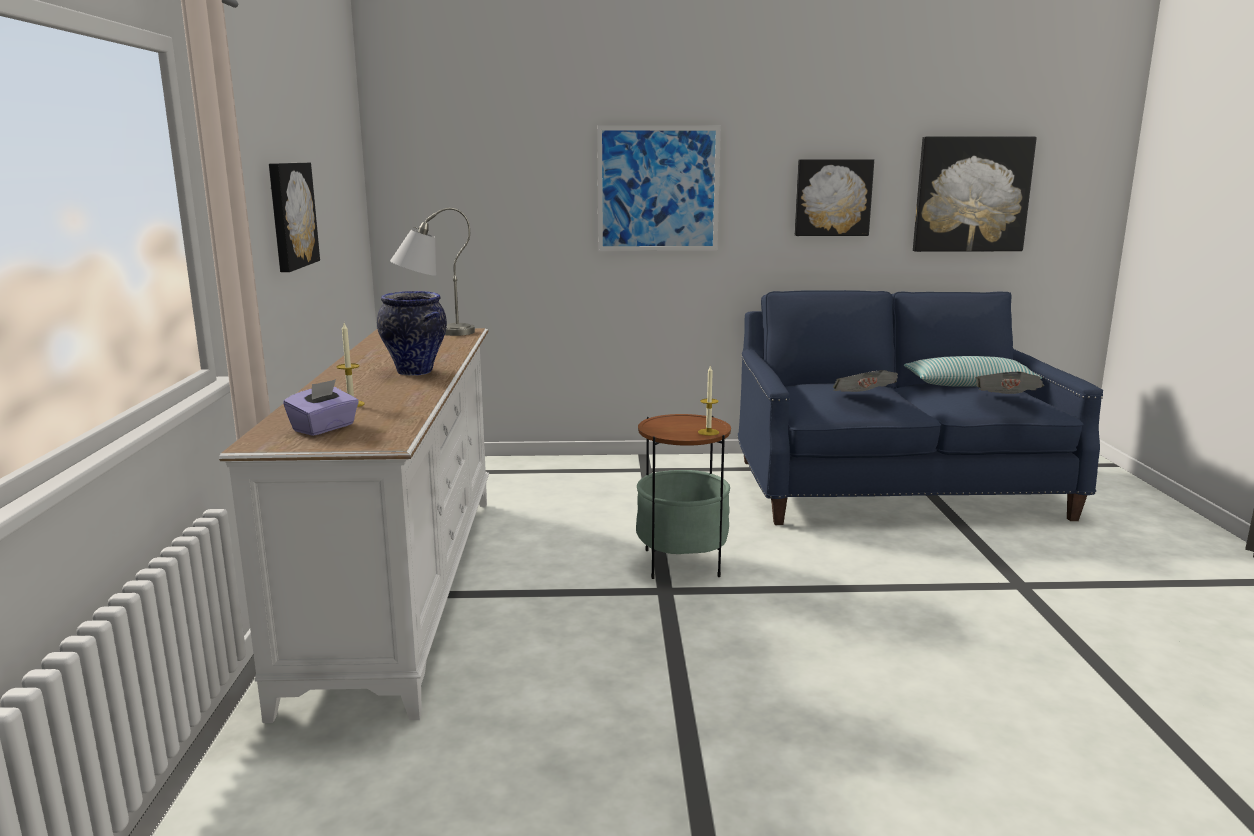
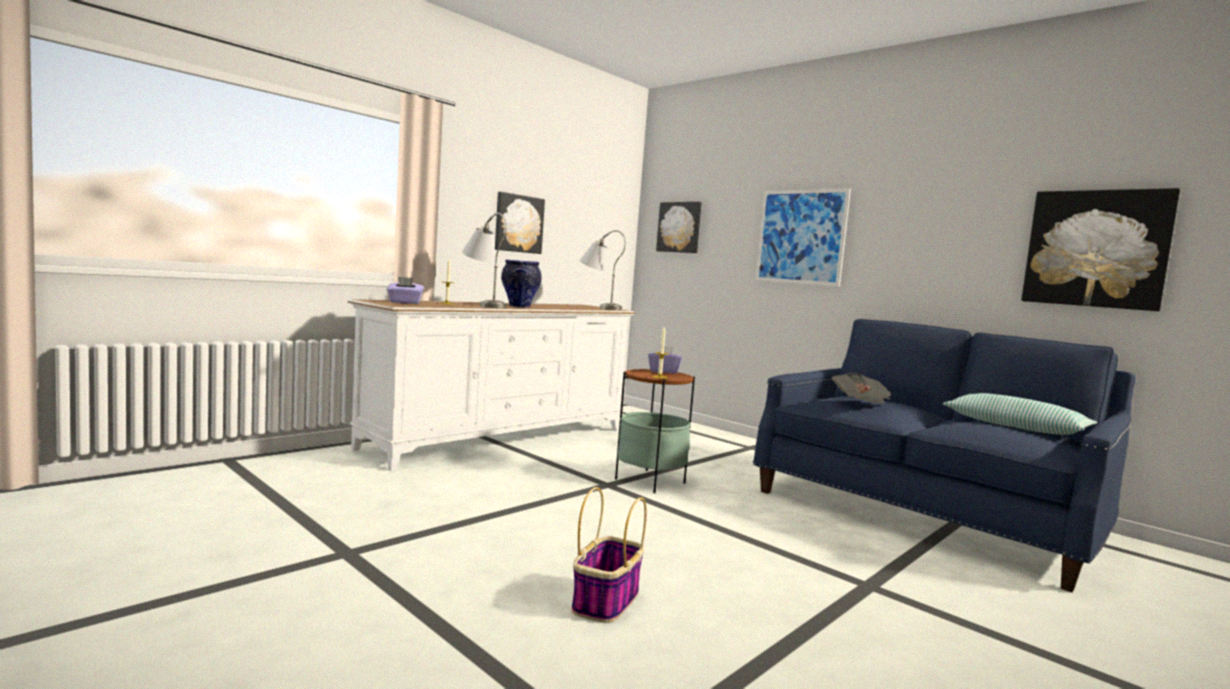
camera: 45 degrees right, 10 degrees down
(386, 388) = (483, 305): none -> grey table lamp
(672, 419) = (663, 371): none -> purple tissue box
(832, 197) = (943, 247): picture -> picture (680, 227)
(977, 726) = (606, 602): none -> basket
(1006, 401) = (999, 434): newspaper -> none

